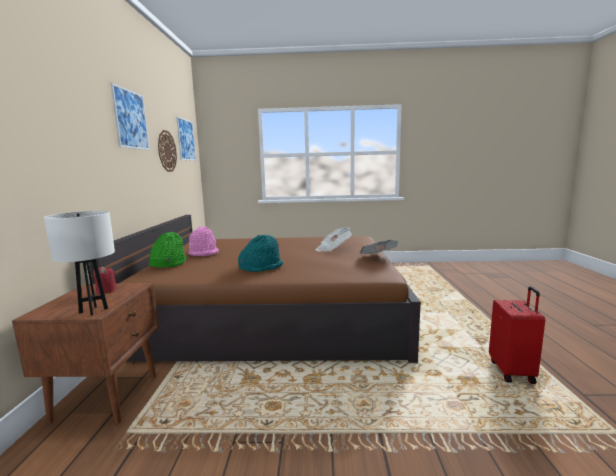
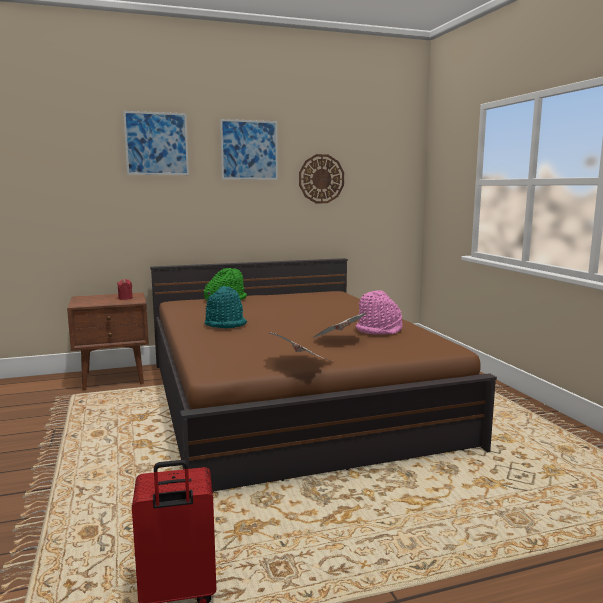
camera: 70 degrees right, 0 degrees up
(94, 310) = (83, 304): white table lamp -> none
(186, 140) = (381, 161): picture -> picture (156, 143)
(204, 253) = (274, 302): pink hat -> pink hat (379, 330)

